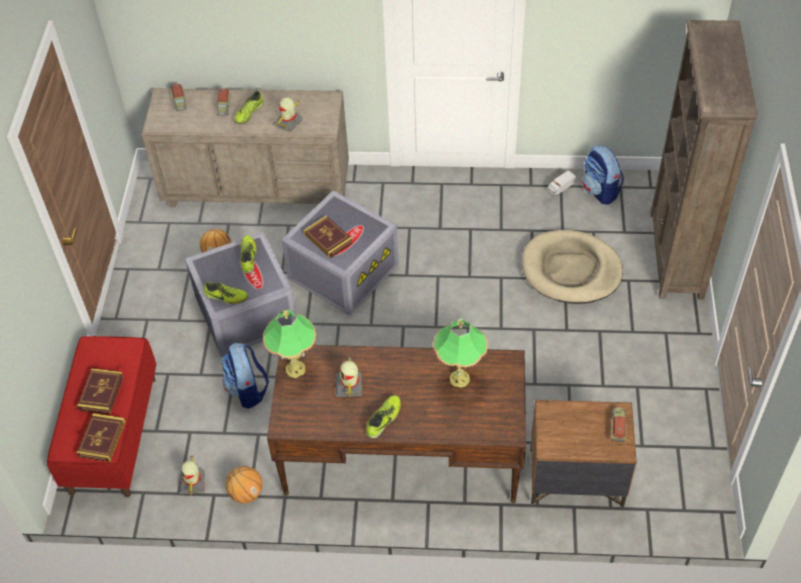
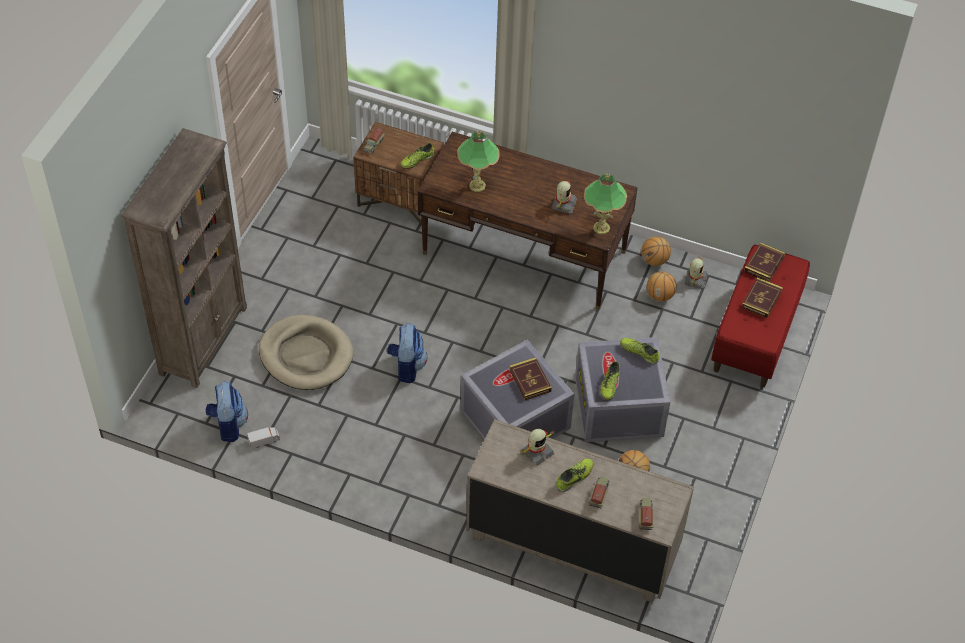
camera: 165 degrees left, 0 degrees up
(230, 449) = (660, 295): none -> basketball
(247, 390) = (634, 337): backpack -> backpack (407, 367)
(384, 419) = (545, 175): shoe -> shoe (417, 161)

